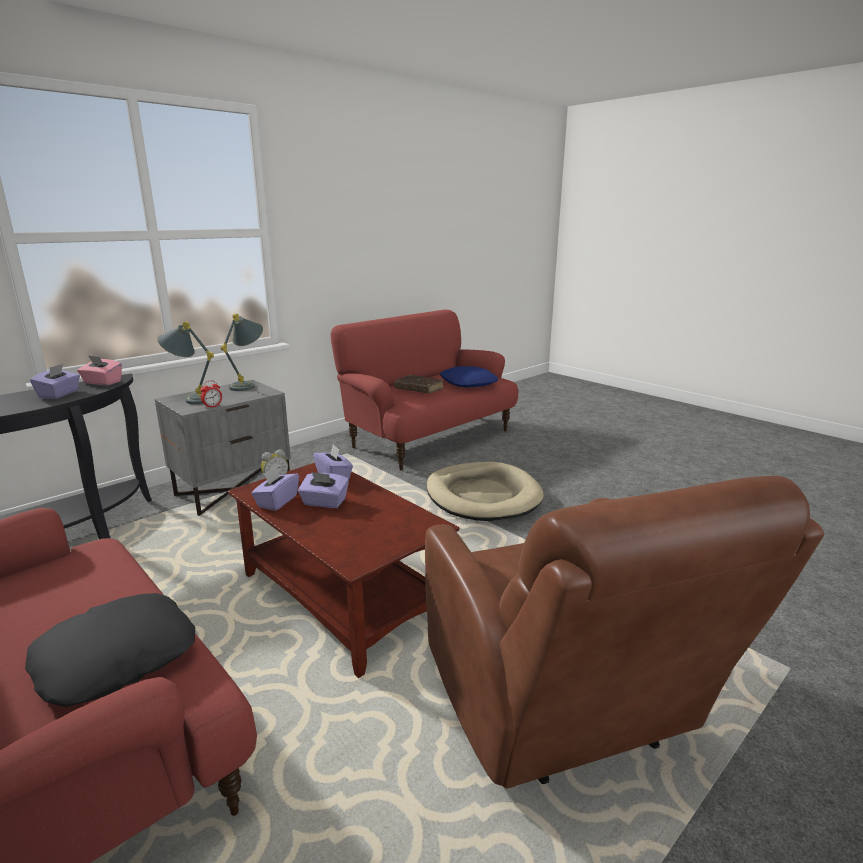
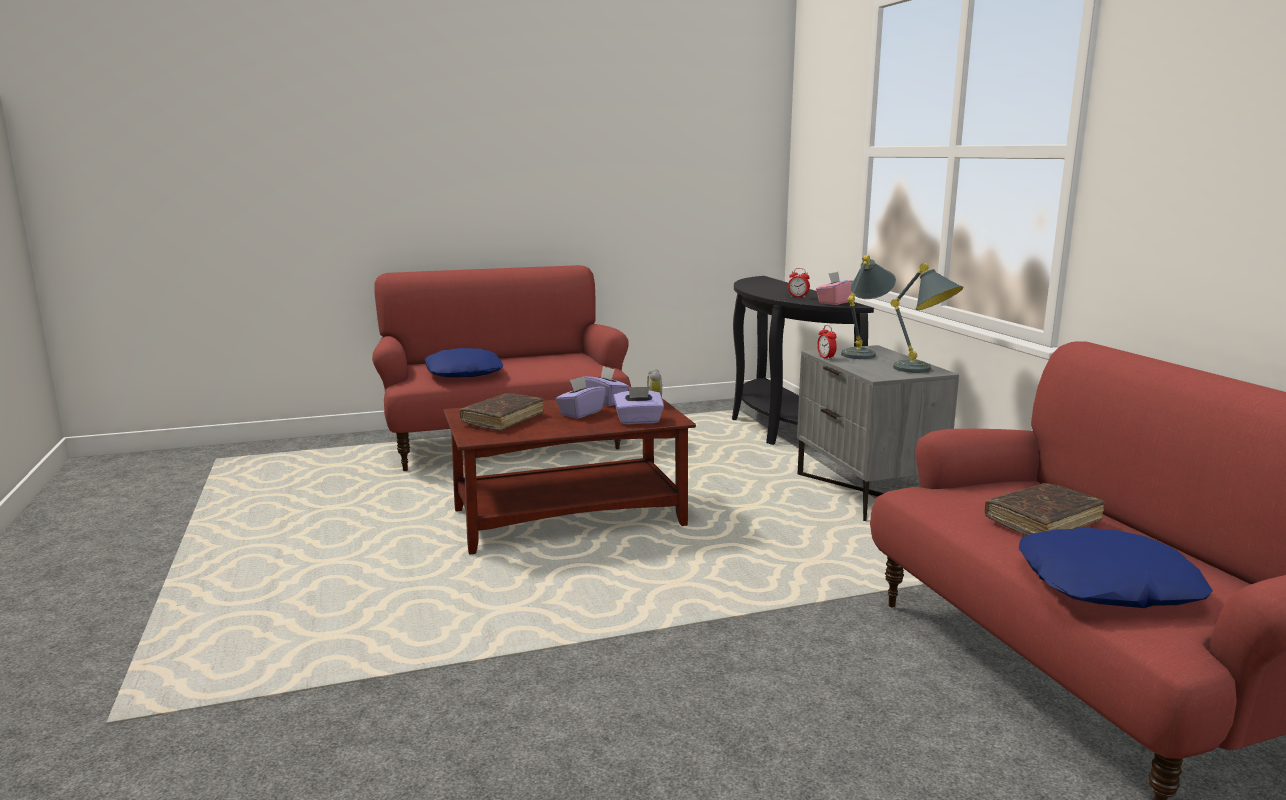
camera: 115 degrees right, 5 degrees down
(59, 394) = (798, 297): purple tissue box -> alarm clock
(116, 657) = (464, 373): black pillow -> blue pillow
(369, 531) = (503, 419): none -> brown book
(483, 496) = (735, 656): beige dog bed -> none
(564, 710) = (302, 573): brown armchair -> none

